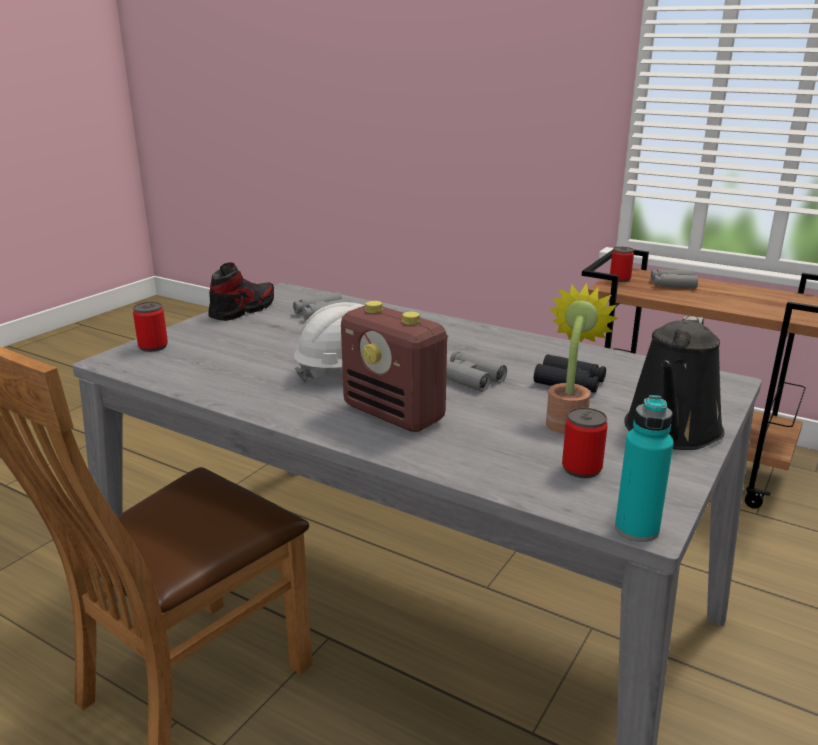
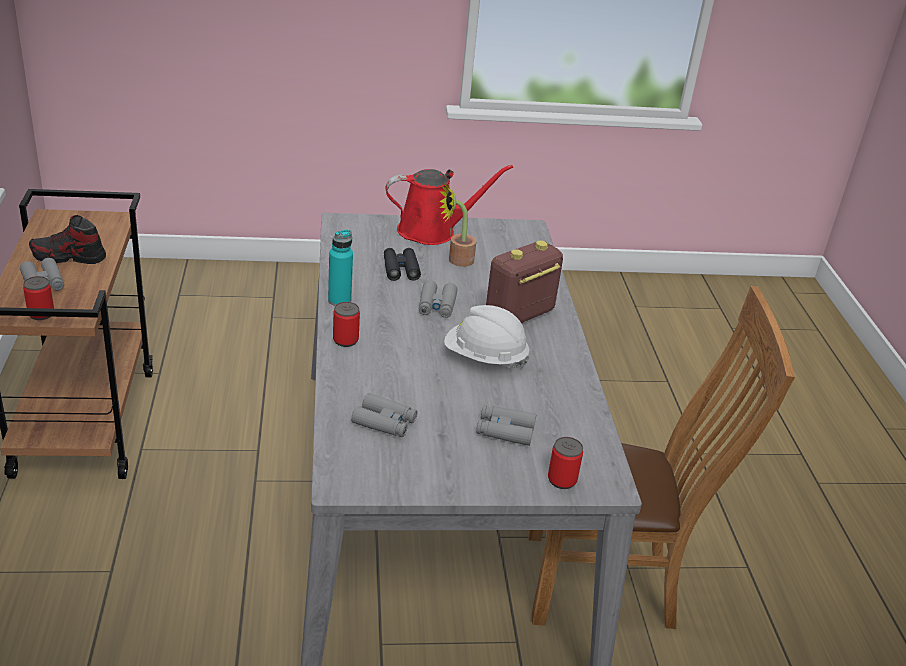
camera: 130 degrees left, 10 degrees up
(239, 346) = (505, 431): none -> grey binoculars
(243, 310) = (426, 479): shoe -> shoe (69, 257)
(395, 414) = (519, 315): radio -> radio turned 135 degrees counterclockwise
(581, 469) = (503, 248): can -> can (345, 340)
(636, 529) = (536, 229): turquoise bottle -> turquoise bottle (339, 300)
(671, 432) = (432, 231): black watering can -> red watering can

